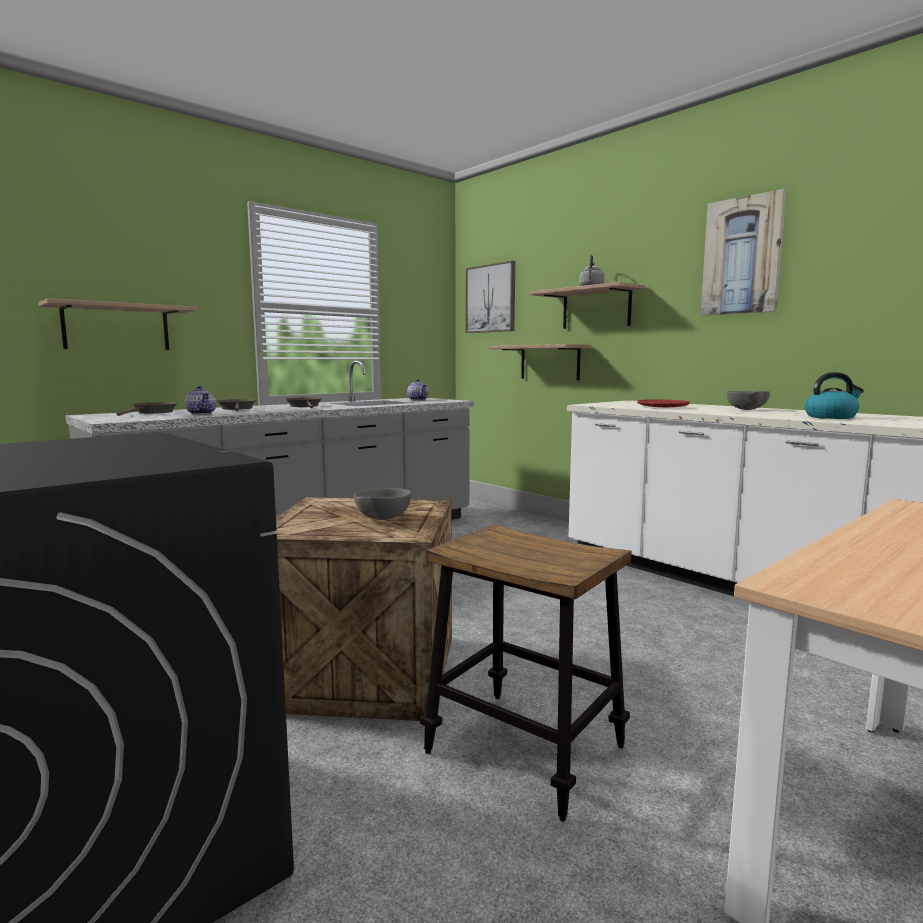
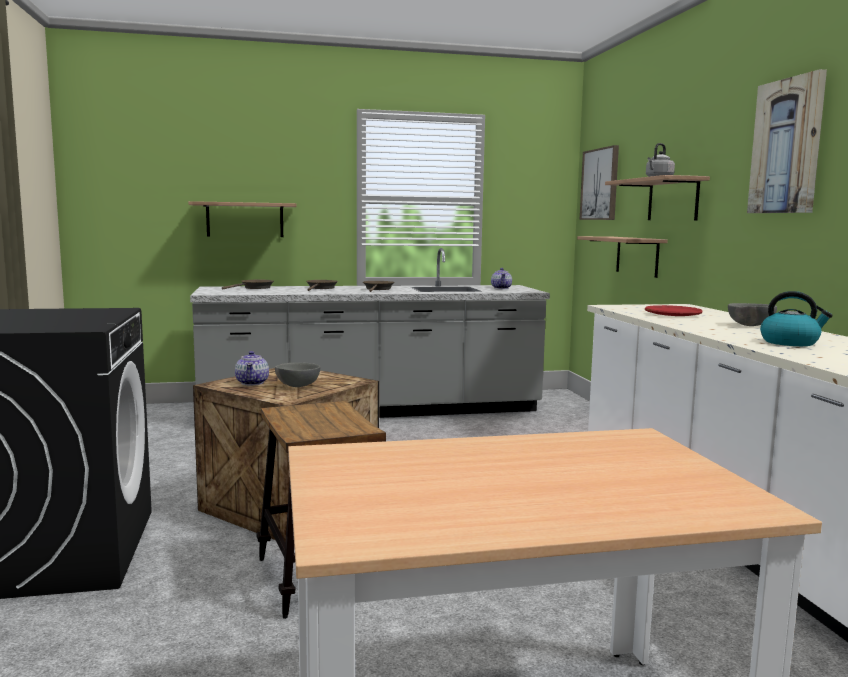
camera: 30 degrees right, 0 degrees up
(201, 413) = (281, 291): teapot -> teapot (252, 382)

